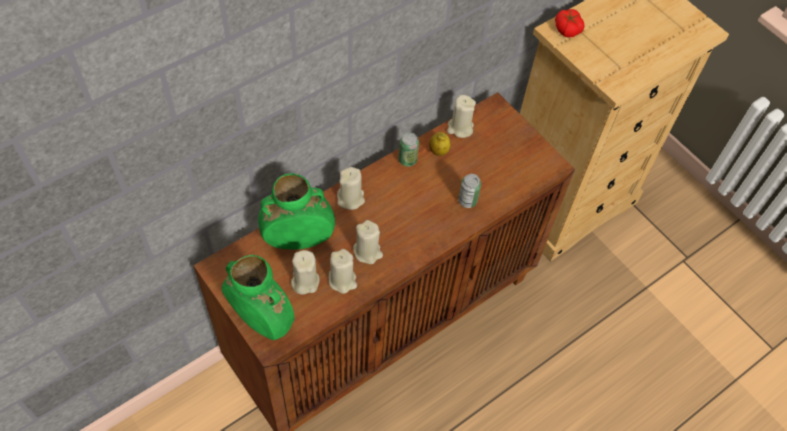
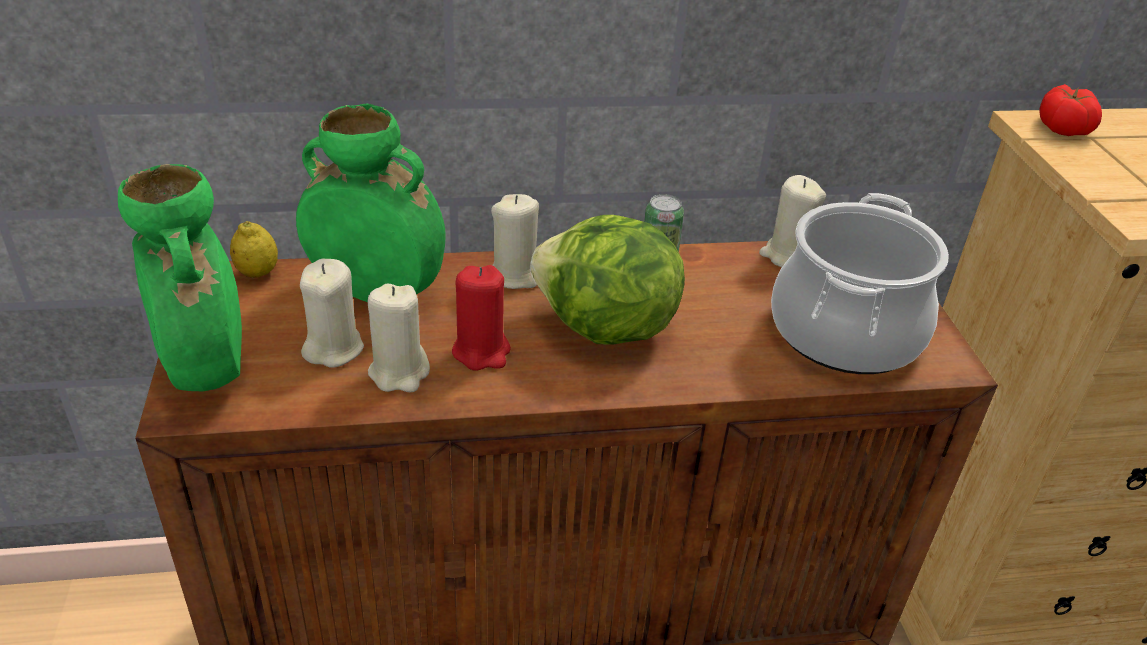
camera: 30 degrees right, 20 degrees down
(367, 252) = (481, 351): beige candle -> red candle
(409, 213) = (604, 329): none -> lettuce
(438, 151) = (724, 270): lemon -> lemon (257, 273)
(467, 201) = (732, 351): can -> none
(505, 167) = (844, 332): none -> cooking pot

